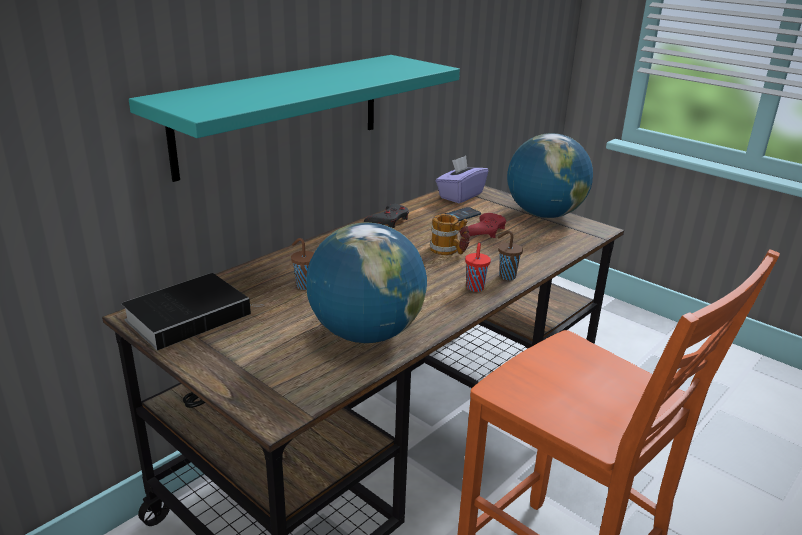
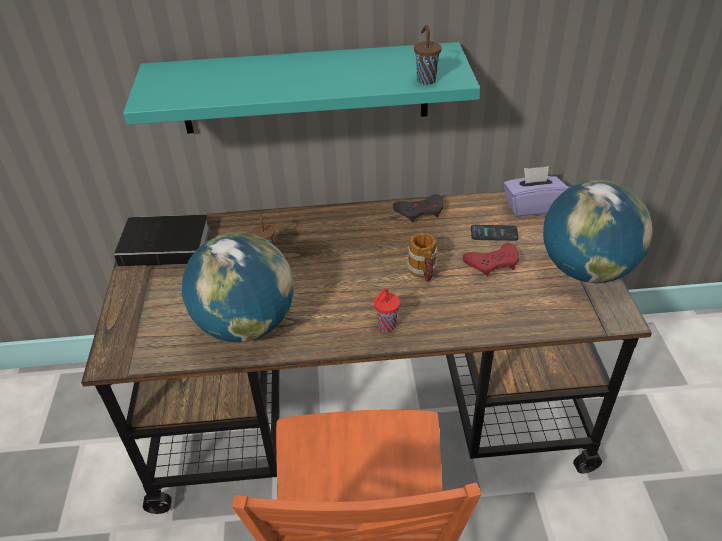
camera: 45 degrees right, 15 degrees up
(506, 276) = (432, 327): brown cup -> brown cup (425, 80)

